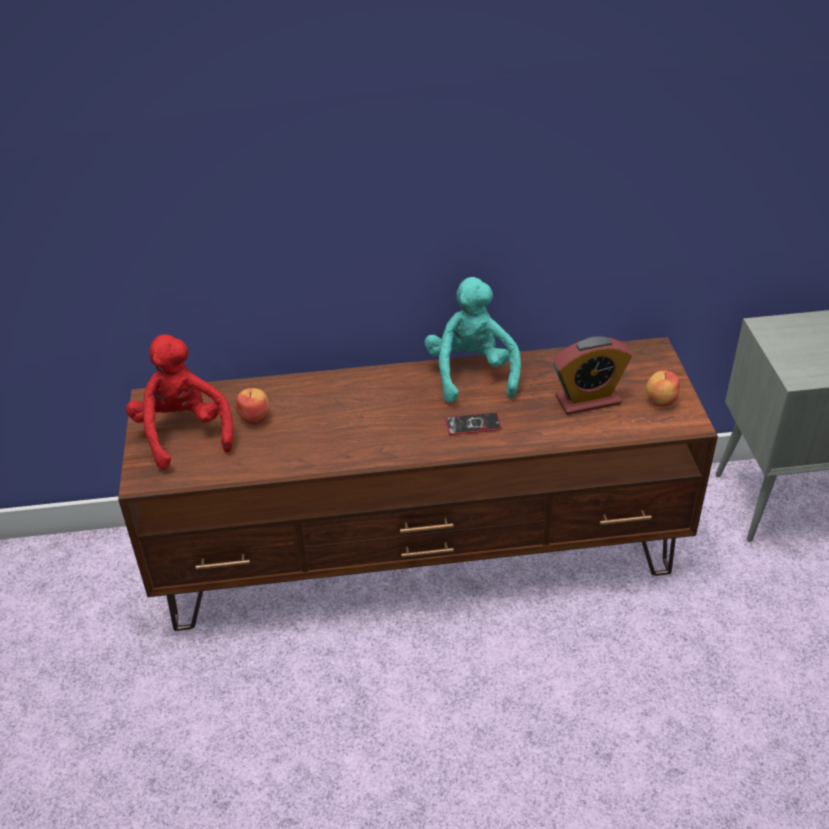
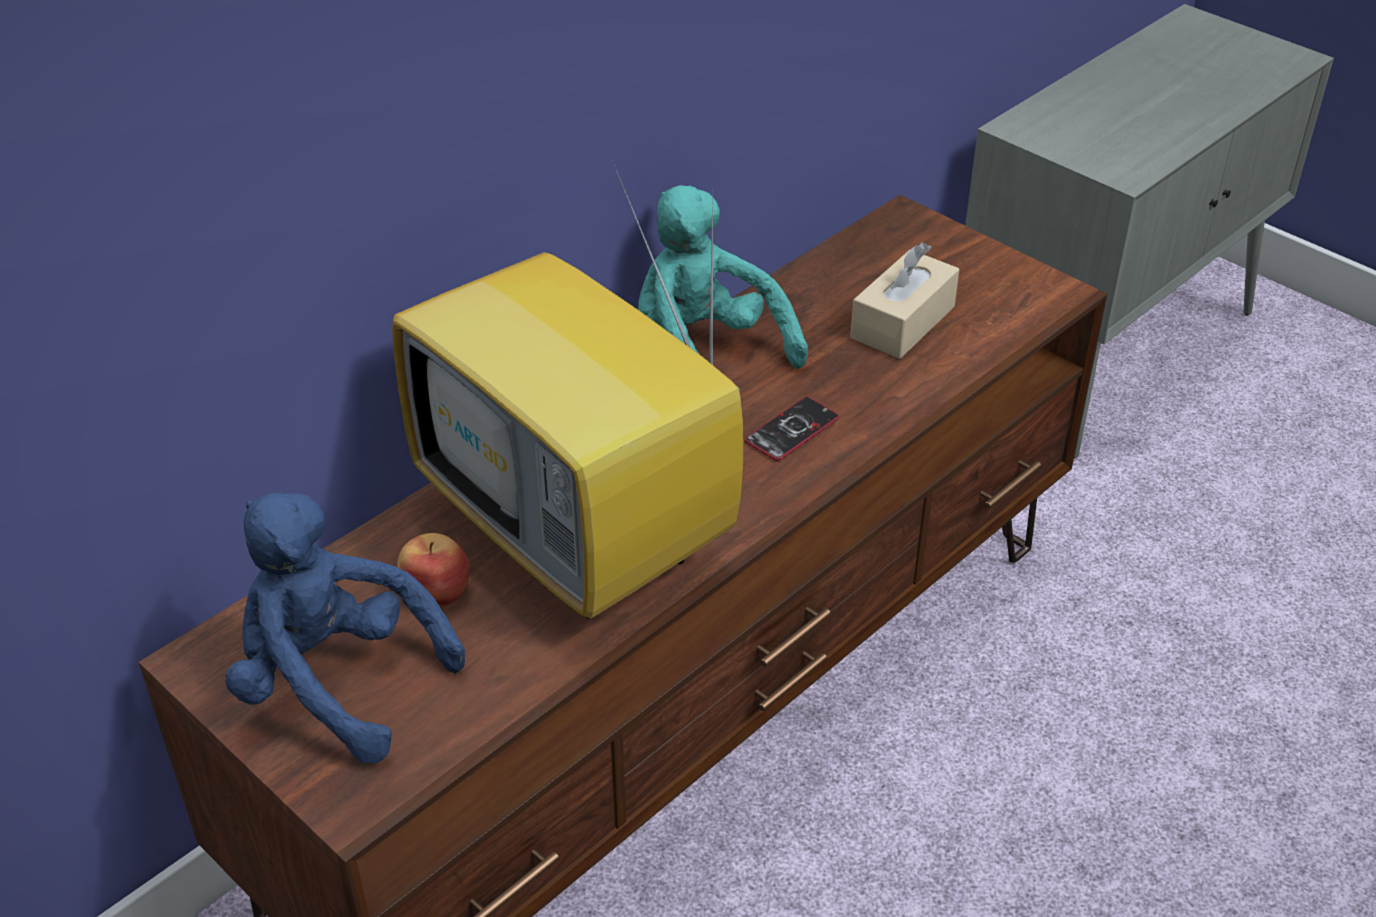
camera: 40 degrees left, 0 degrees up
(183, 433) = (336, 682): red plush toy -> blue plush toy
(333, 424) = (582, 534): none -> television
(588, 400) = (902, 322): alarm clock -> beige tissue box
(660, 400) = (990, 280): apple -> none

